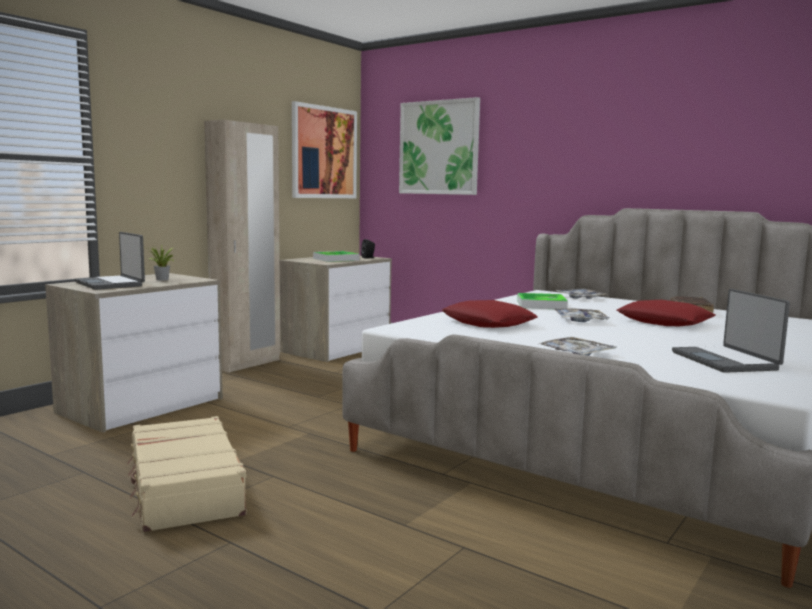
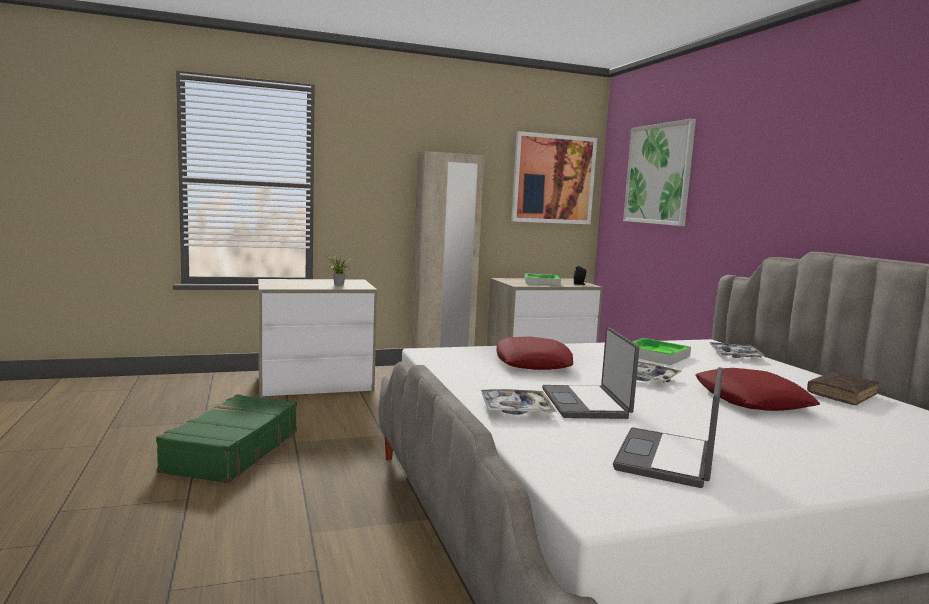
camera: 35 degrees right, 0 degrees up
(111, 284) = (293, 283): laptop -> laptop (586, 404)
(184, 488) = (232, 451): beige suitcase -> green suitcase

